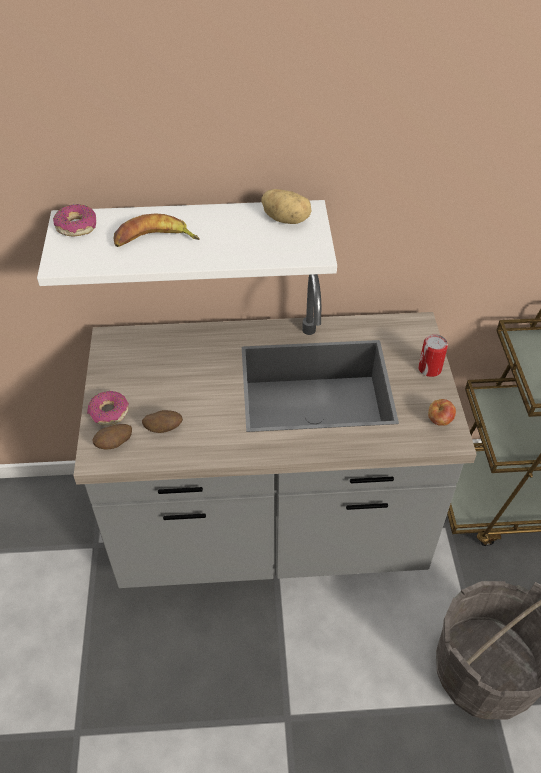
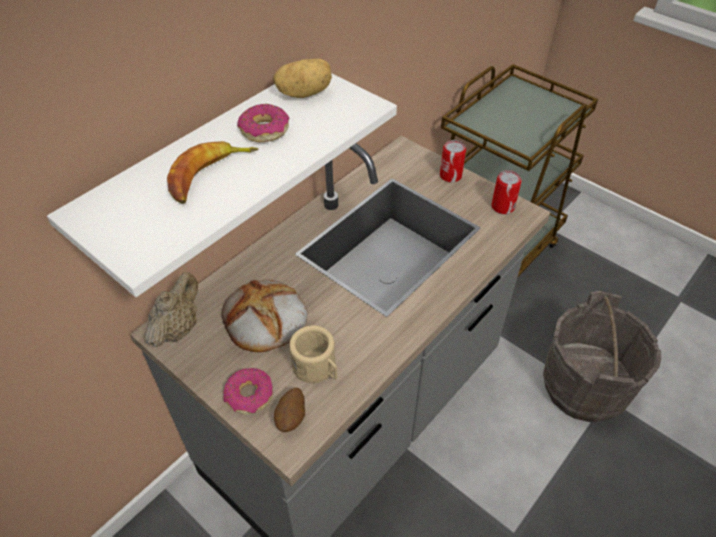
camera: 45 degrees left, 0 degrees up
(76, 226) = (104, 213): donut -> donut (264, 130)
(119, 343) = (178, 328): none -> beige teapot
(163, 428) = (317, 368): potato -> beige mug
(171, 375) = (265, 320): none -> bread
(439, 421) = (502, 207): apple -> can

